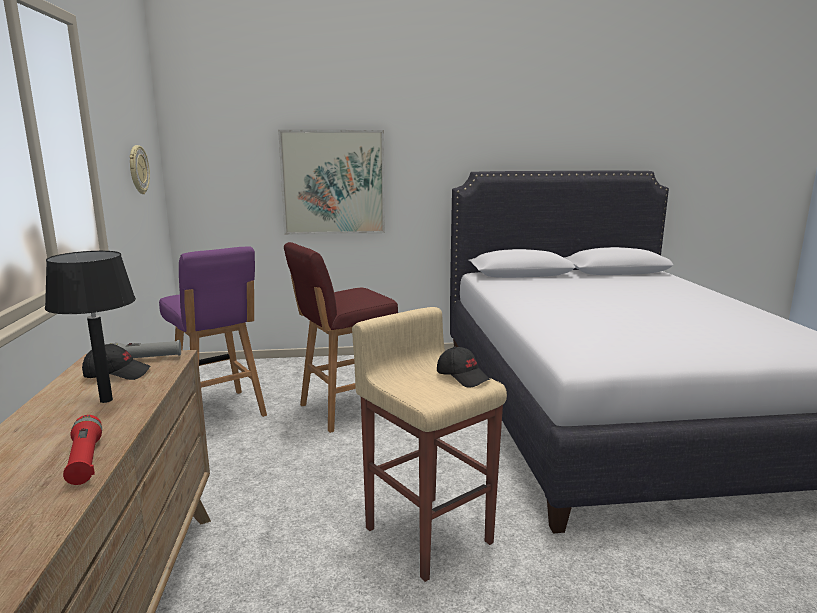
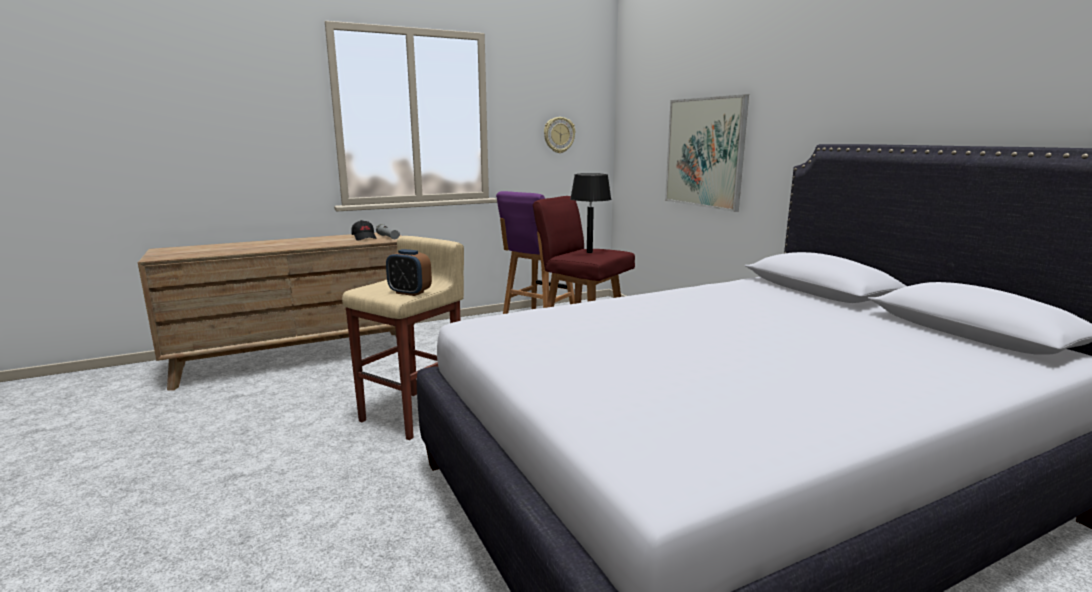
camera: 70 degrees right, 0 degrees up
(85, 460) = (262, 249): red flashlight -> none
(106, 400) = (329, 241): black table lamp -> black table lamp (589, 252)
(463, 377) = (409, 292): black cap -> alarm clock

